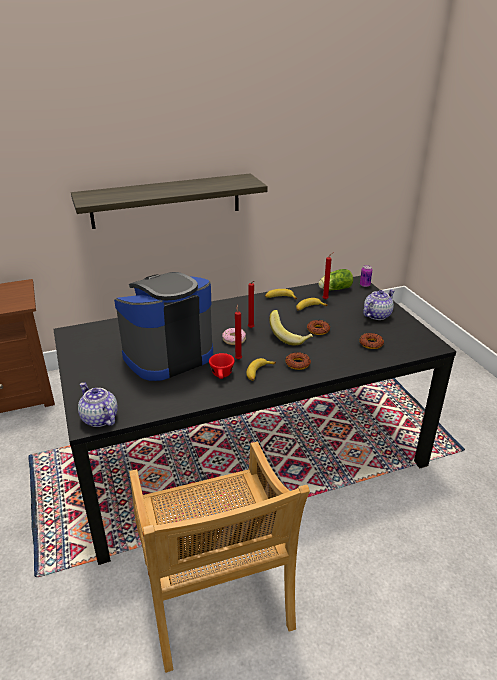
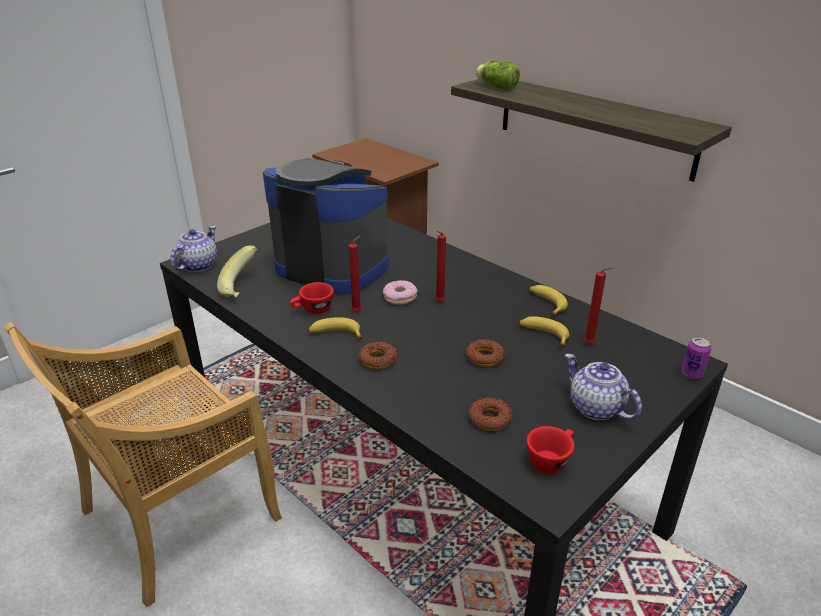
camera: 65 degrees right, 0 degrees up
(290, 337) = (443, 337): banana -> banana (242, 288)
(334, 289) = (634, 344): lettuce -> lettuce (495, 87)
(377, 315) = (595, 408): teapot -> teapot turned 150 degrees counterclockwise
(408, 337) = (550, 459): none -> red cup

